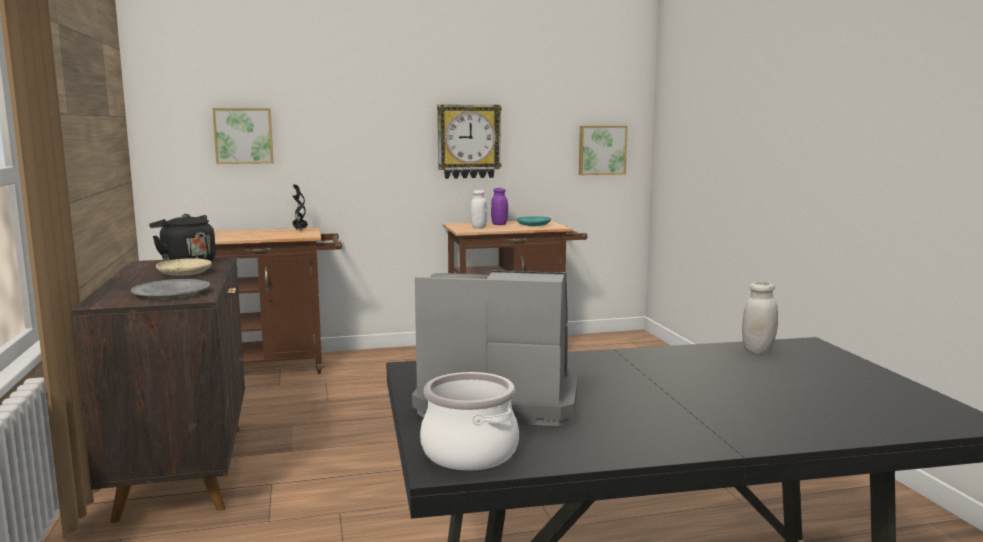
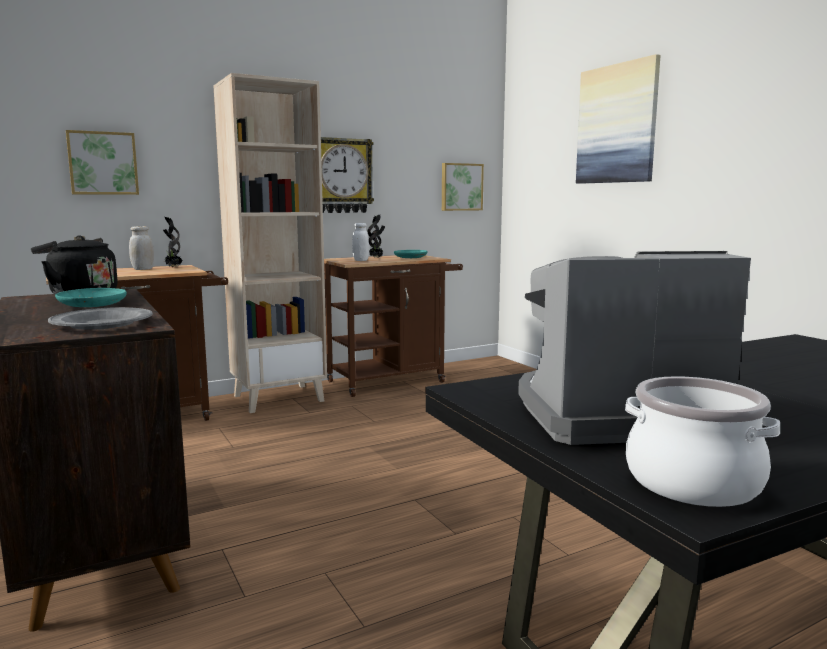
camera: 15 degrees left, 0 degrees up
(185, 273) = (93, 305): beige plate -> turquoise plate
(394, 358) = (279, 398): none -> beige bookcase
(499, 224) = (376, 258): purple jar -> potted plant
(743, 92) = (617, 124): none -> picture
(758, 350) = (773, 348): white jar -> white jar (143, 269)

